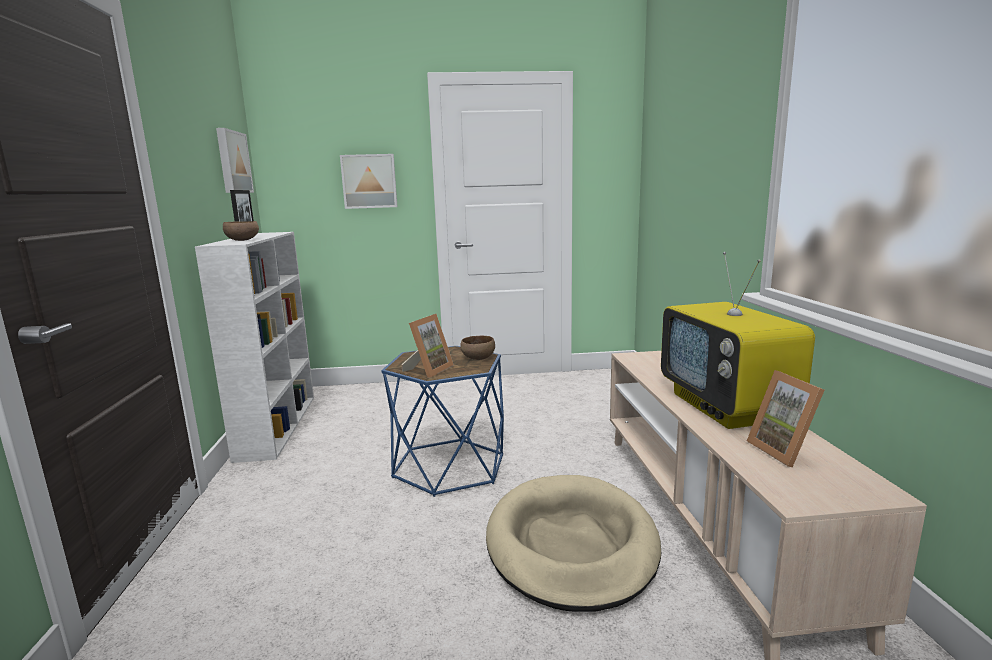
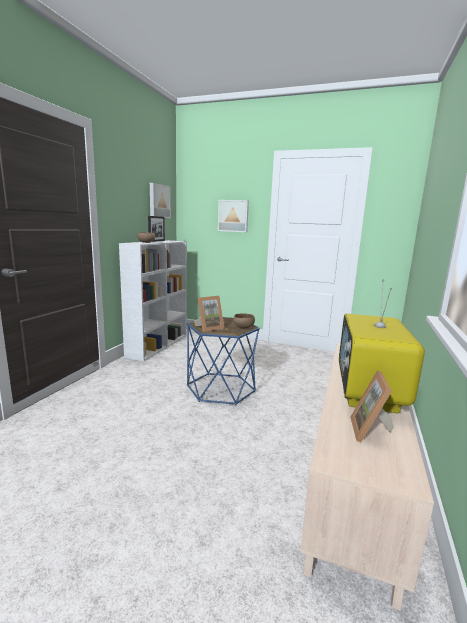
camera: 25 degrees right, 0 degrees up
(571, 544) = (248, 453): beige dog bed -> none

